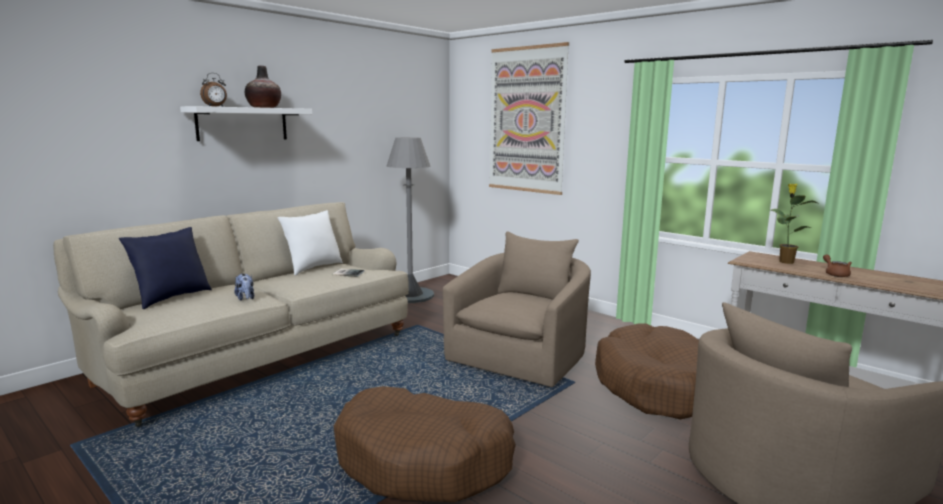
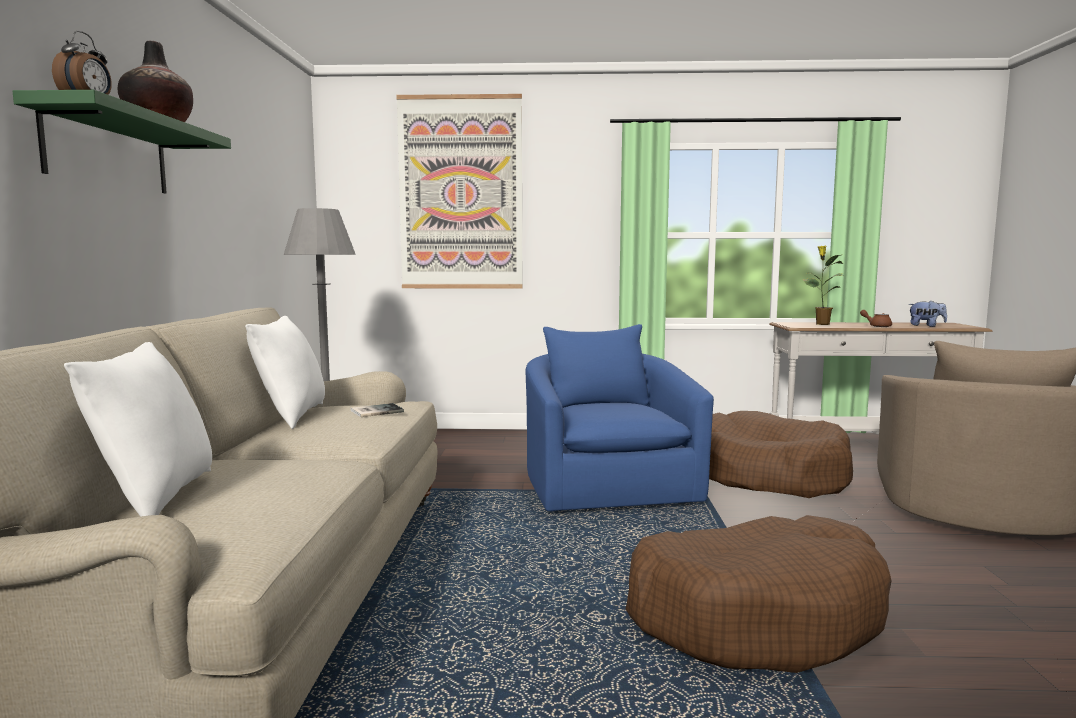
camera: 40 degrees left, 5 degrees down
(171, 298) = (155, 499): blue pillow -> white pillow
(242, 124) = (108, 151): white shelf -> green shelf
(245, 298) = (311, 467): plush toy -> plush toy (926, 326)
(522, 356) = (606, 485): beige armchair -> blue armchair

